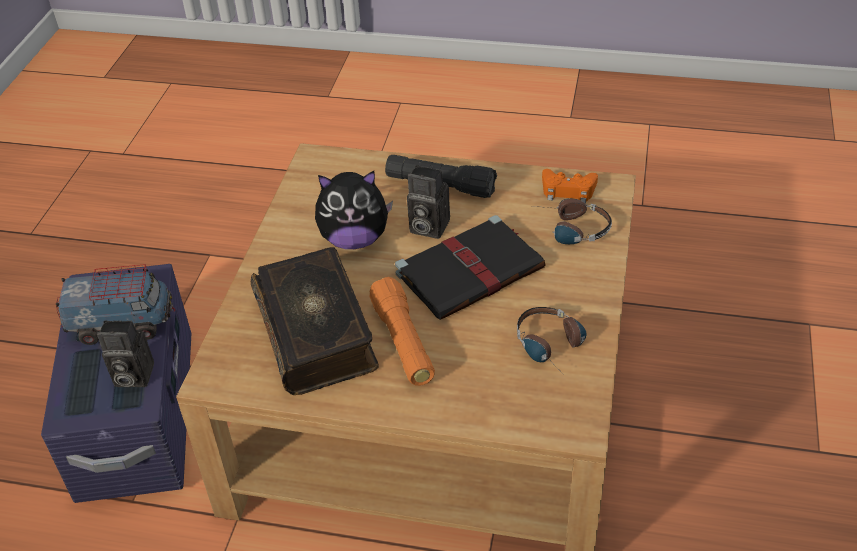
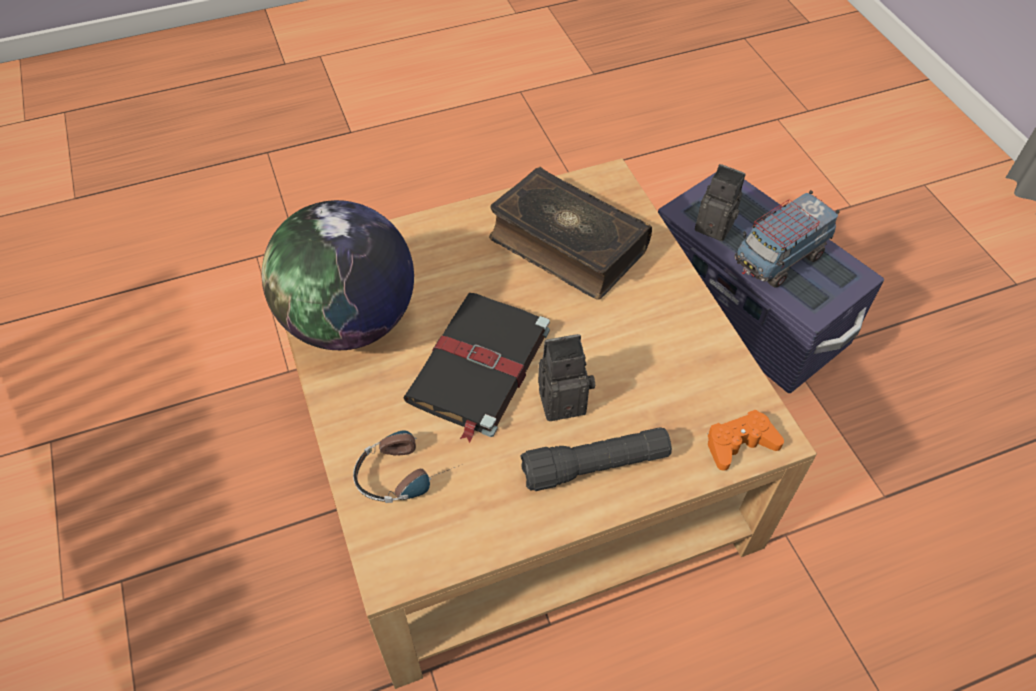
camera: 145 degrees right, 10 degrees up
(131, 376) = (717, 226): camera -> camera turned 60 degrees clockwise
(354, 239) = (622, 349): plush toy -> none
(403, 342) = (486, 268): orange flashlight -> none
(554, 348) = (350, 322): headphones -> globe
(568, 190) = (440, 536): orange game controller -> orange game controller (739, 444)

